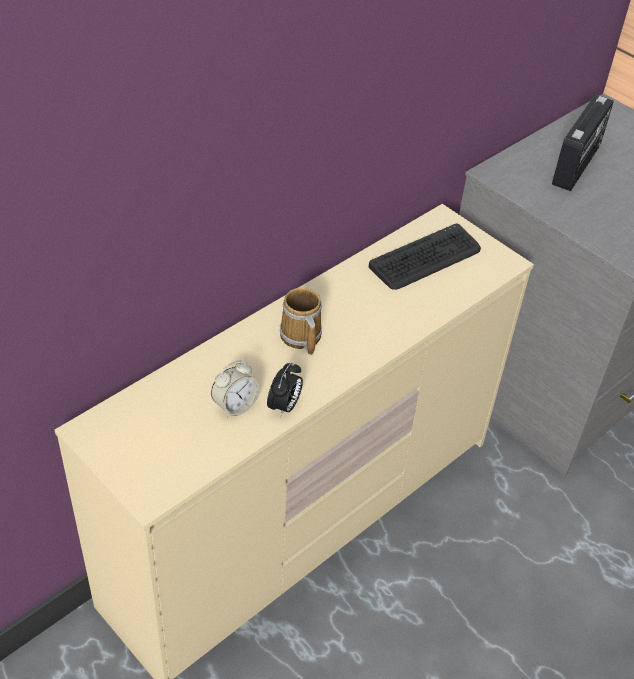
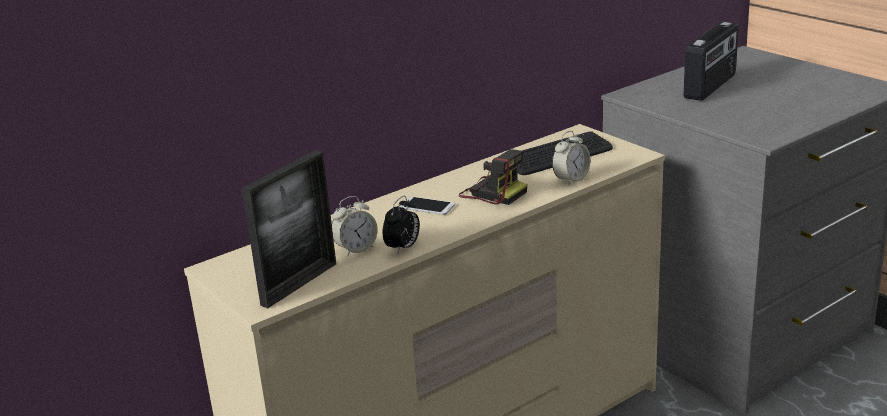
camera: 10 degrees right, 20 degrees down
(184, 461) = (299, 284): none -> picture frame
(300, 337) = (427, 206): mug -> phone
(365, 317) = (492, 192): none -> camera
(443, 300) = (571, 179): none -> alarm clock

